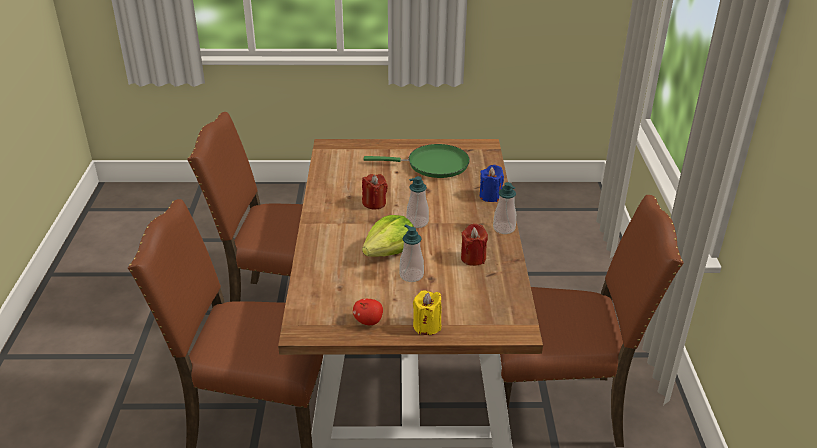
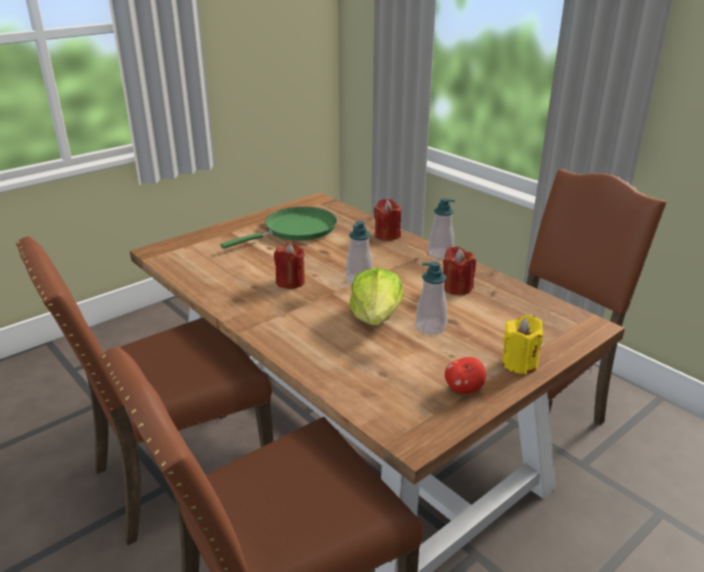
camera: 40 degrees left, 5 degrees down
(490, 196) = (387, 235): blue candle -> red candle

